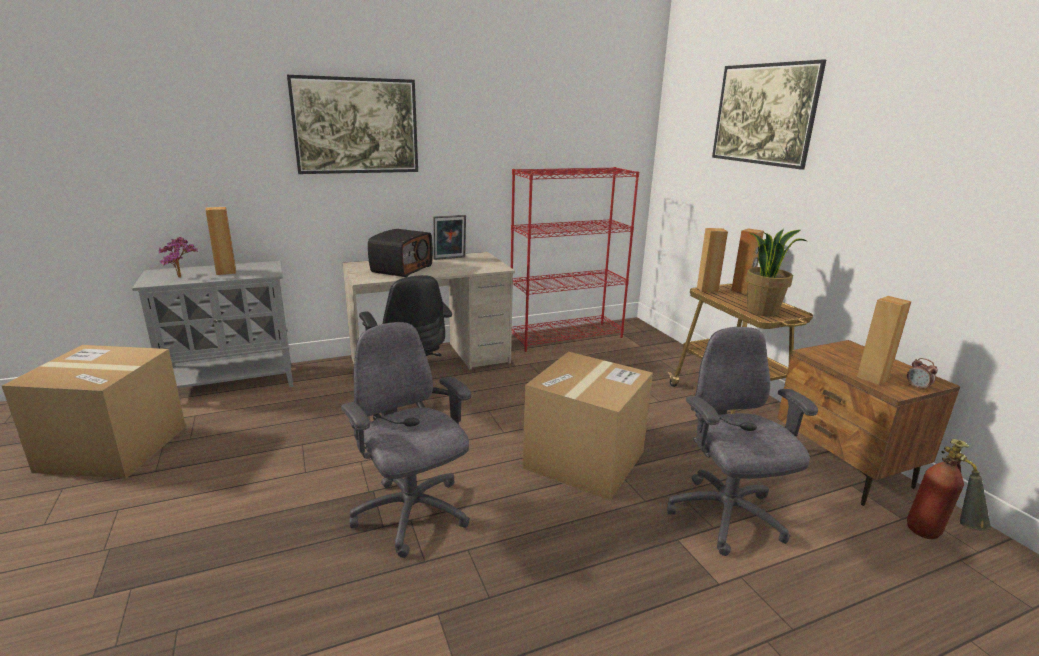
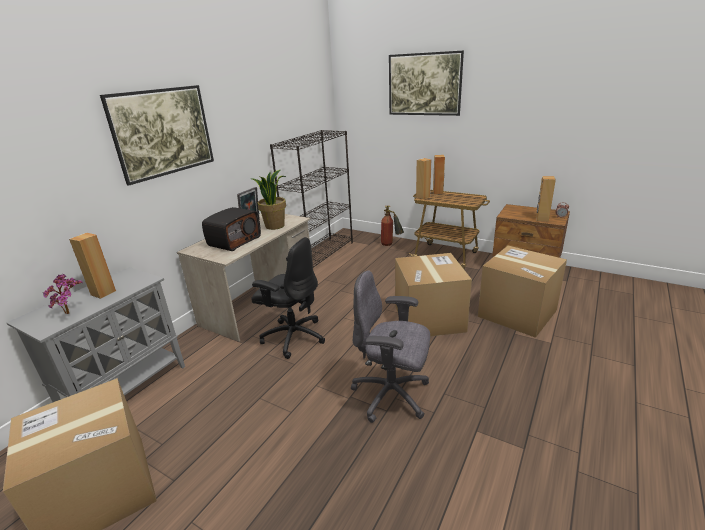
camera: 35 degrees left, 5 degrees up
(401, 269) = (234, 241): radio -> radio turned 45 degrees clockwise
(566, 336) = (321, 254): red bookcase -> black bookcase
(726, 517) = (517, 313): grey office chair -> cardboard box
(762, 311) = (464, 200): potted plant -> potted plant (275, 226)
(935, 539) = (584, 283): fire extinguisher -> fire extinguisher (391, 245)

